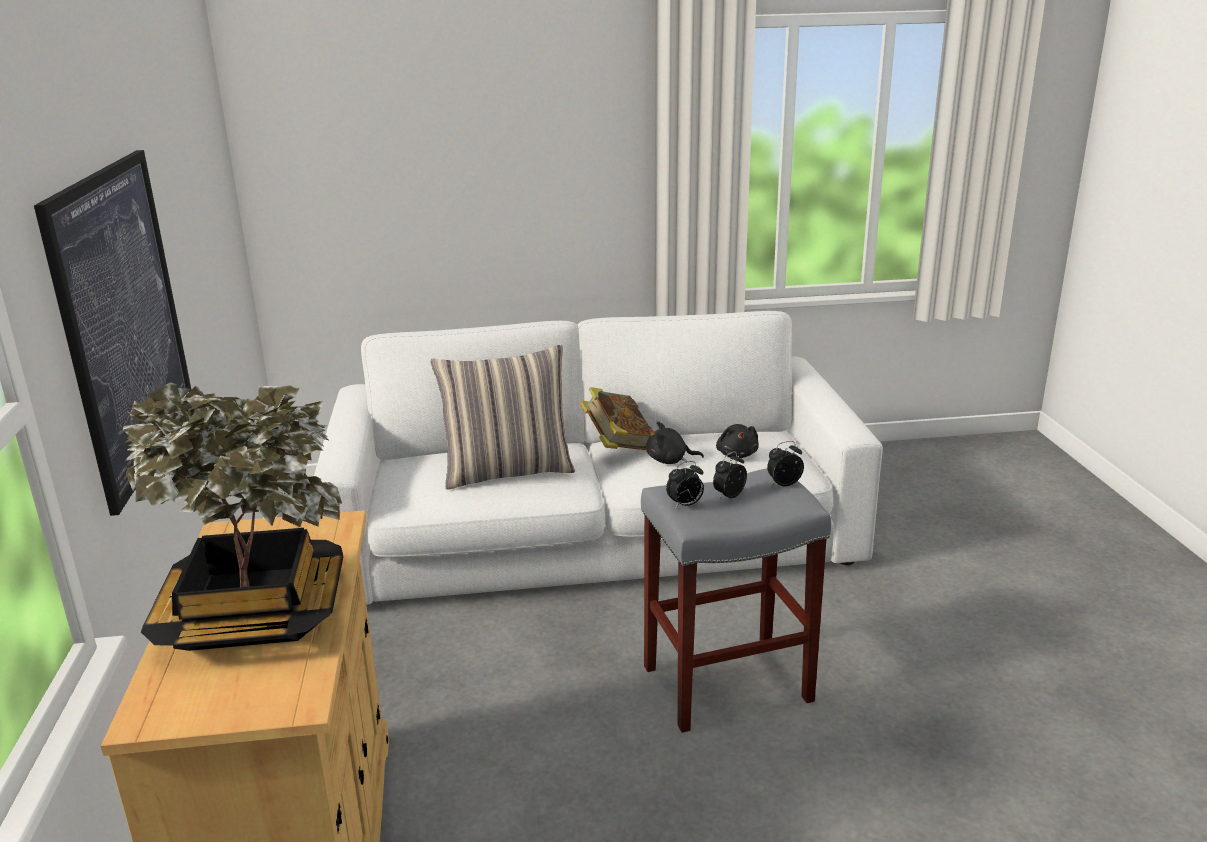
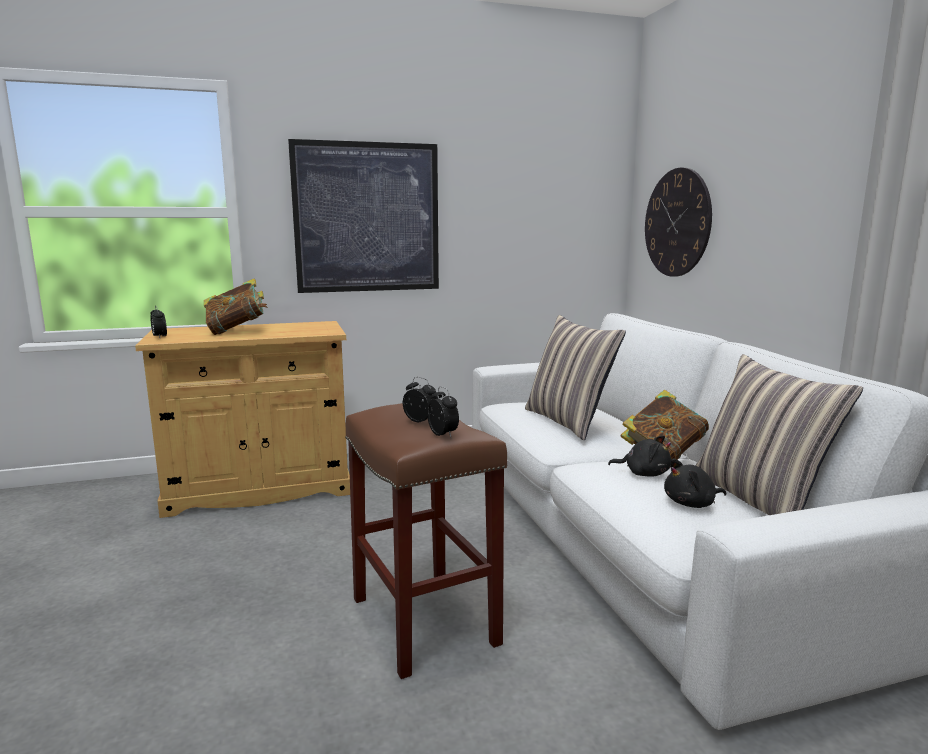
camera: 80 degrees right, 10 degrees down
(252, 616) = (237, 331): potted plant -> book
(359, 201) = (677, 223): none -> wall clock
(669, 460) = (644, 473): black plush toy -> black plush toy turned 120 degrees clockwise
(685, 505) = (393, 407): alarm clock -> alarm clock (159, 337)
(715, 432) = (758, 500): none -> pillow
(725, 685) = (422, 620): grey stool -> brown stool

